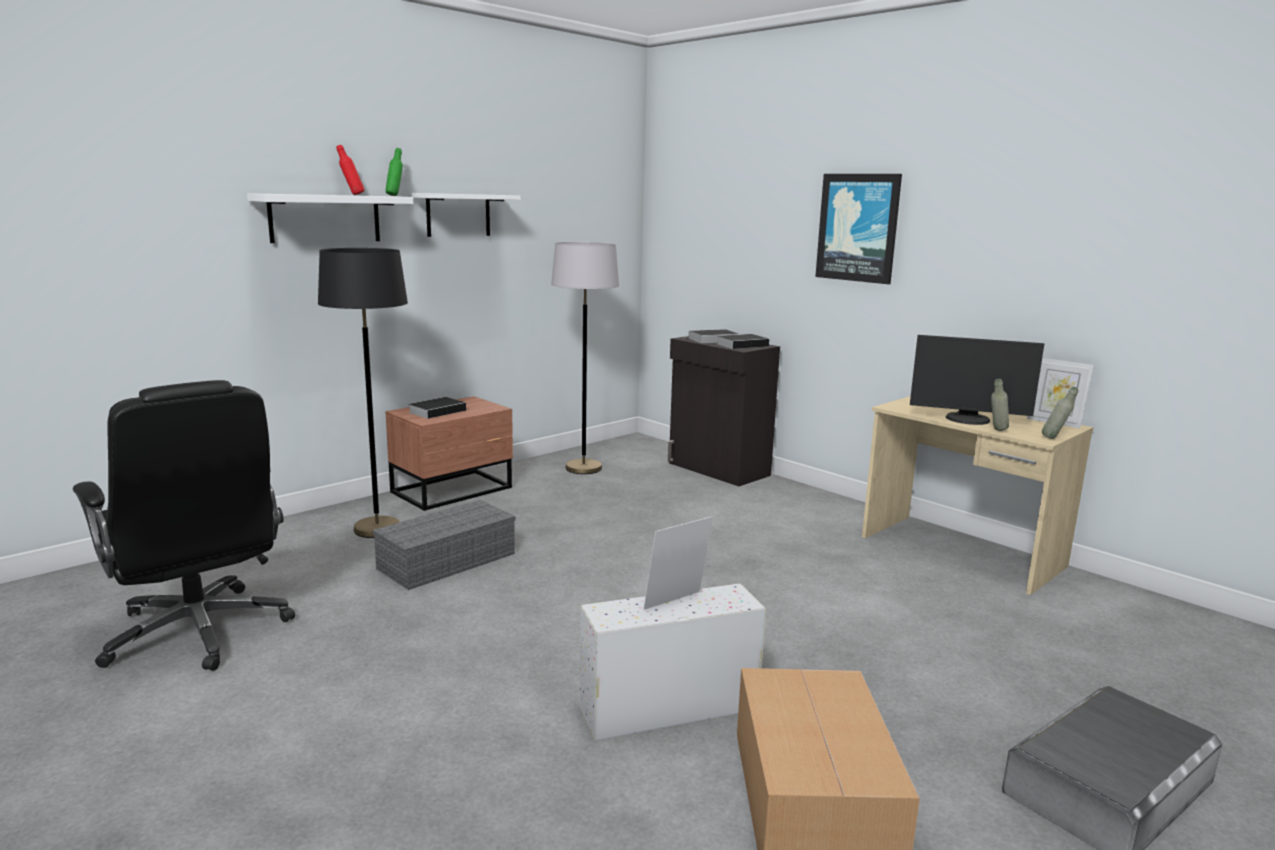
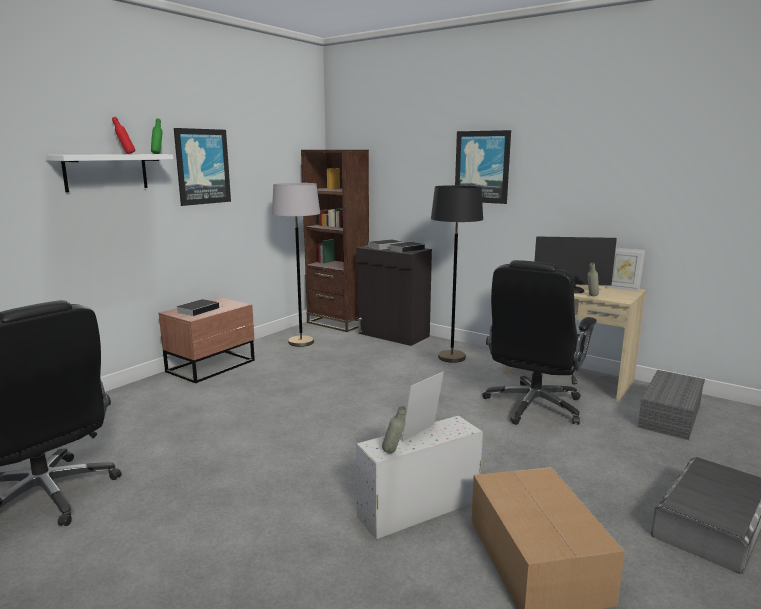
camera: 10 degrees left, 0 degrees up
(377, 529) = (164, 400): black floor lamp -> black floor lamp (451, 357)
(448, 560) = (225, 418): grey storage box -> grey storage box (669, 415)
(458, 215) = (202, 166): white shelf -> picture
(644, 446) = (338, 323): none -> brown bookcase
(890, 589) = (533, 406): none -> black office chair
(1055, 439) = (629, 299): grey bottle -> grey bottle (394, 453)

